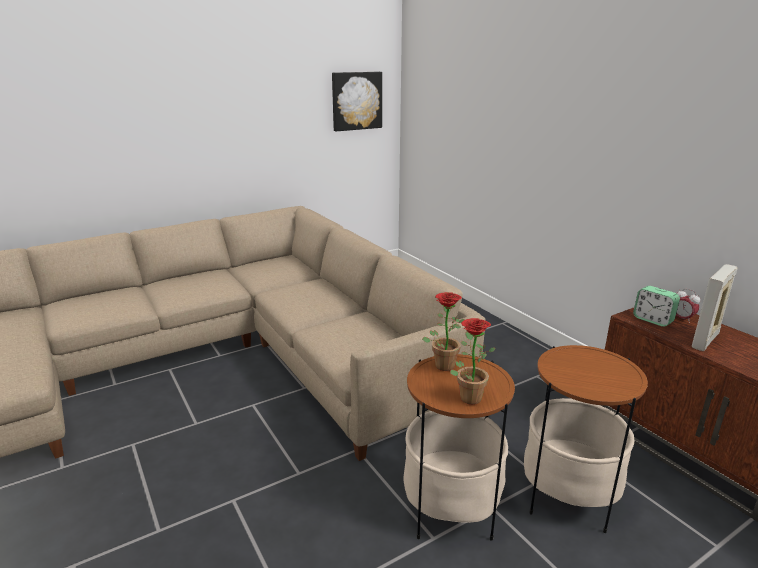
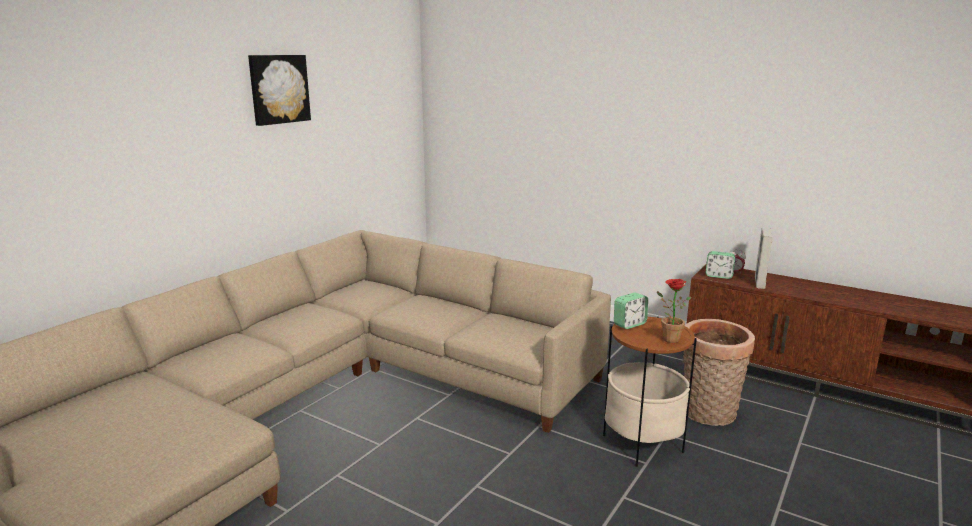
camera: 25 degrees left, 5 degrees down
(356, 101) = (390, 123): picture -> picture (278, 89)
(443, 363) = (629, 324): potted plant -> alarm clock
(568, 497) = (708, 415): side table -> basket

